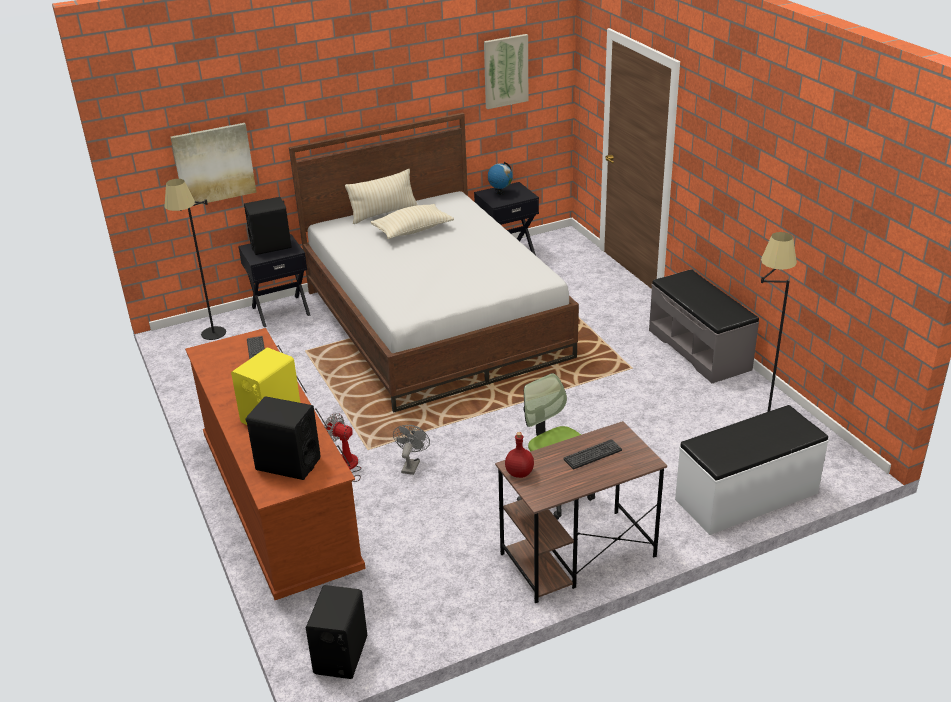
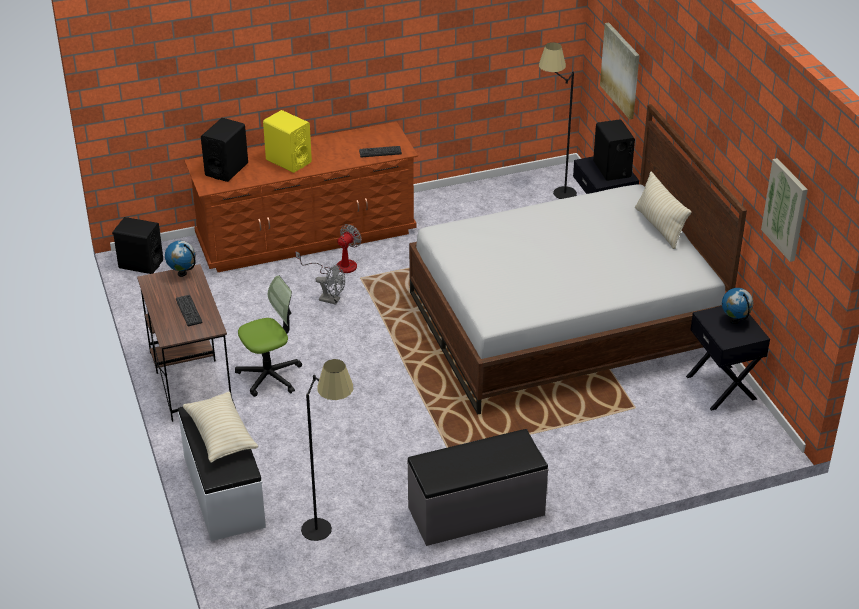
camera: 95 degrees right, 5 degrees up
(412, 230) = (614, 244): beige pillow -> beige pillow (221, 436)
(519, 473) = (182, 273): red bottle -> globe

